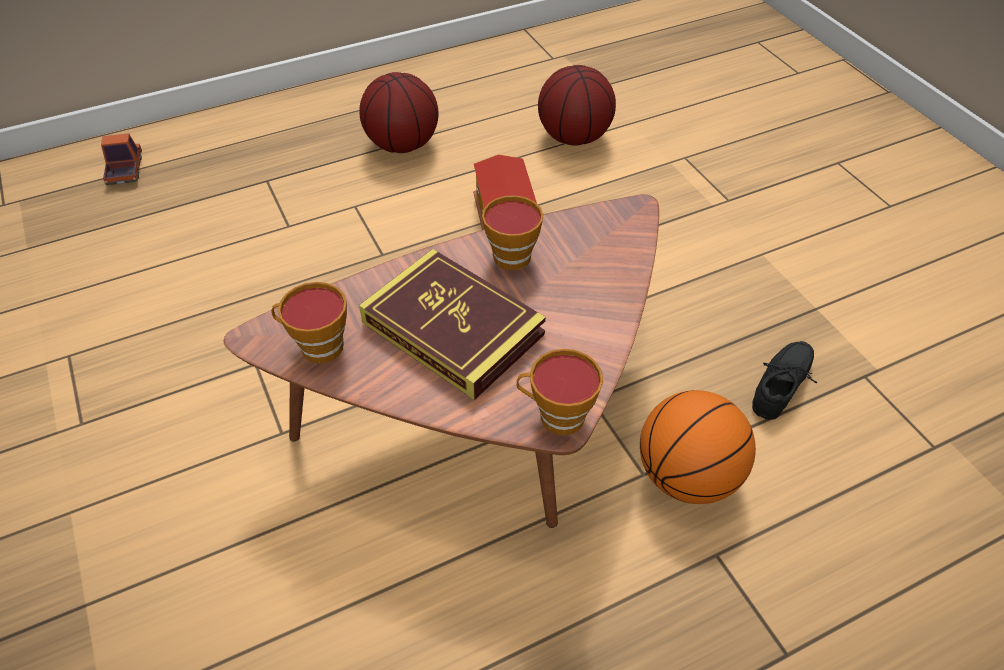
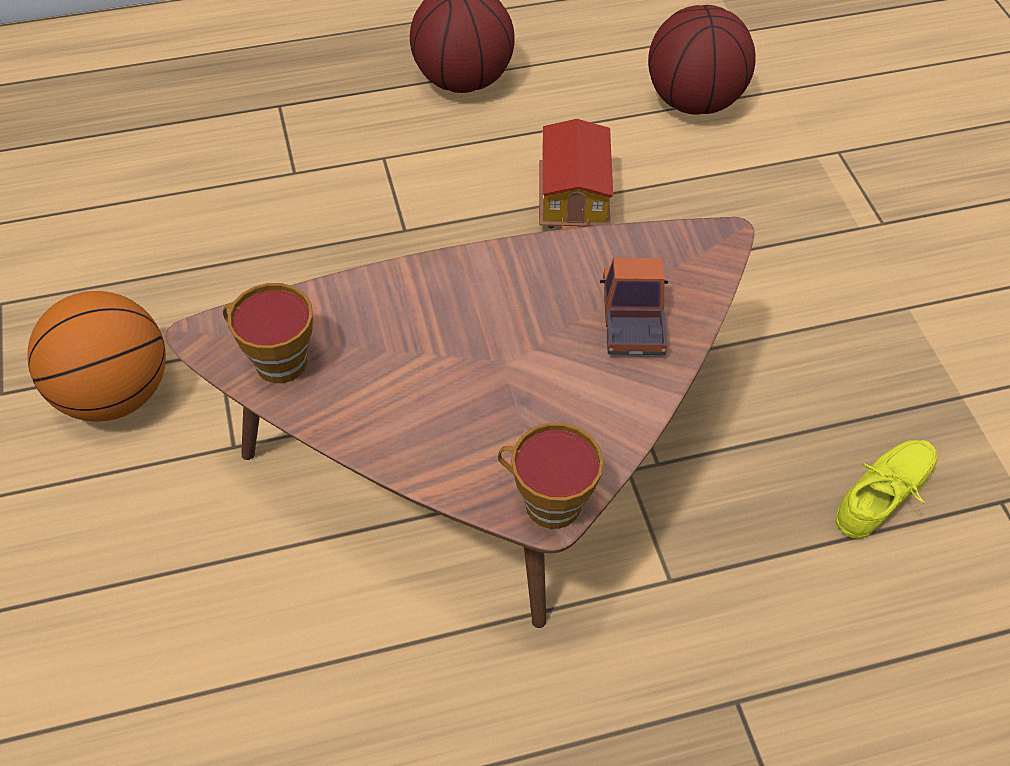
camera: 10 degrees right, 5 degrees up
(125, 170) = (107, 66): toy truck -> toy truck (632, 320)
(452, 328) = (445, 364): book -> none
(514, 253) = (546, 275): cup -> none
(687, 476) = (726, 593): basketball -> basketball (114, 394)
(784, 386) = (887, 497): black shoe -> yellow shoe

